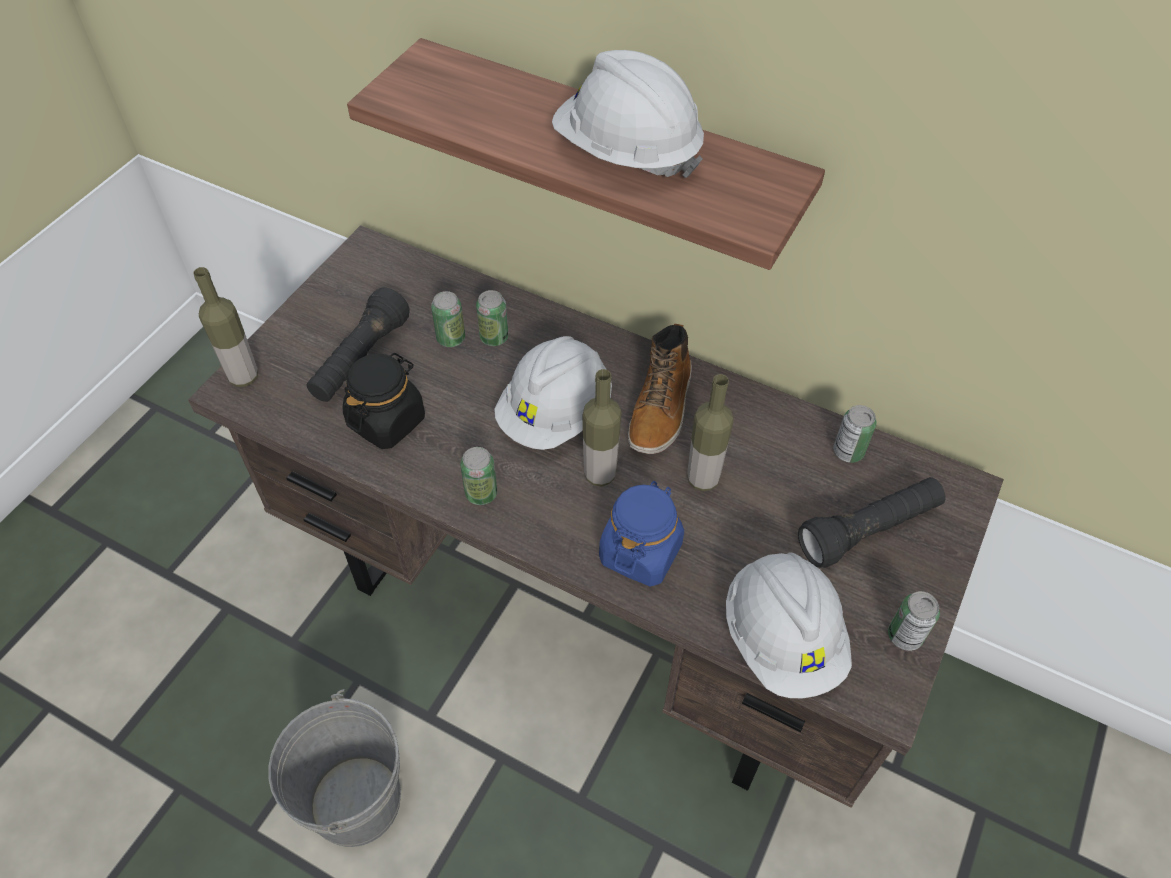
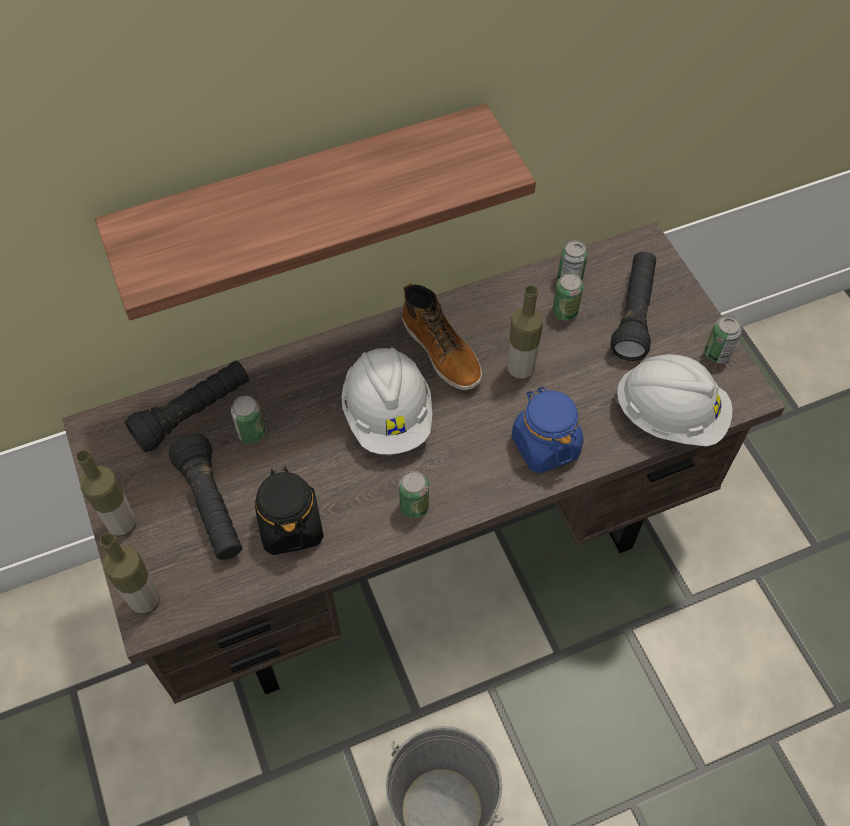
camera: 50 degrees left, 5 degrees up
(435, 292) = (193, 413): none -> black flashlight
(494, 337) = (279, 405): can -> can (564, 312)
(600, 474) = (463, 425): bottle -> bottle (122, 524)
(627, 153) = (366, 186): white hard hat -> none

